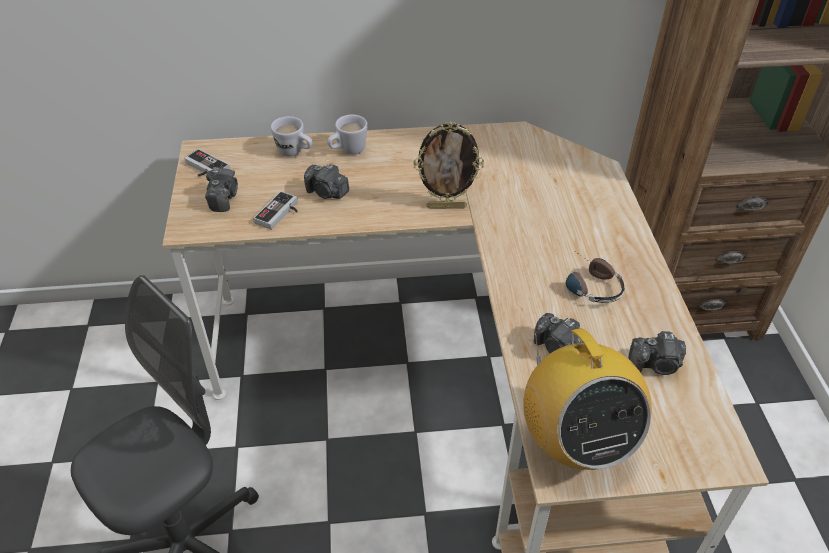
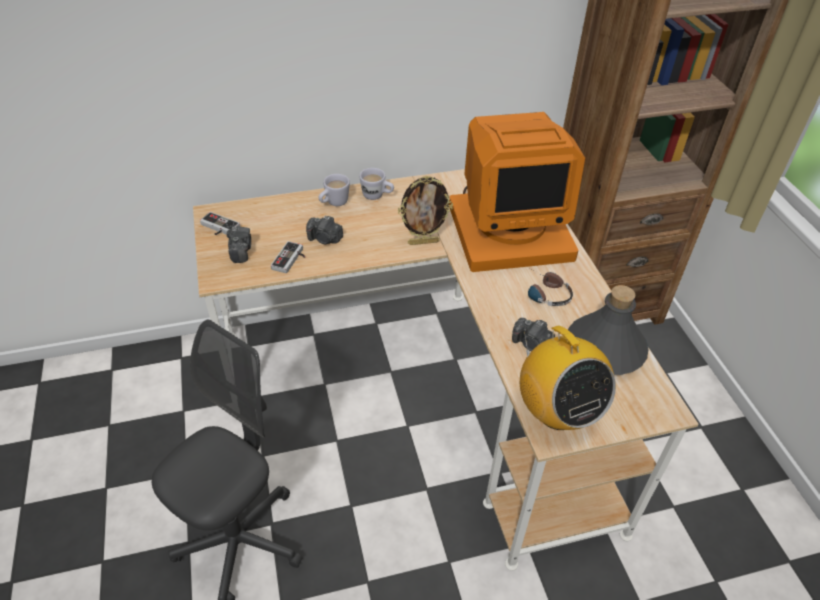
camera: 10 degrees left, 0 degrees up
(295, 152) = (291, 208): white mug -> white mug (377, 196)
(559, 200) = (509, 230): none -> monitor
(656, 365) = (605, 348): camera -> grey bottle

